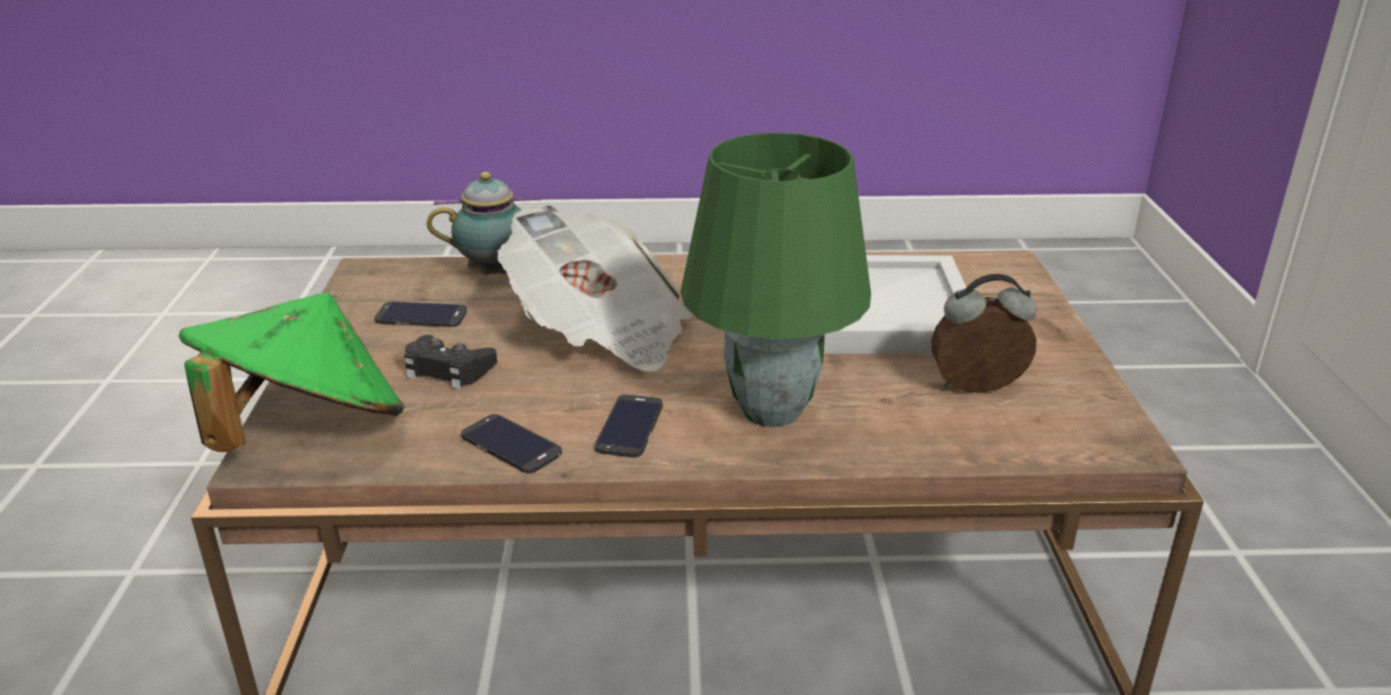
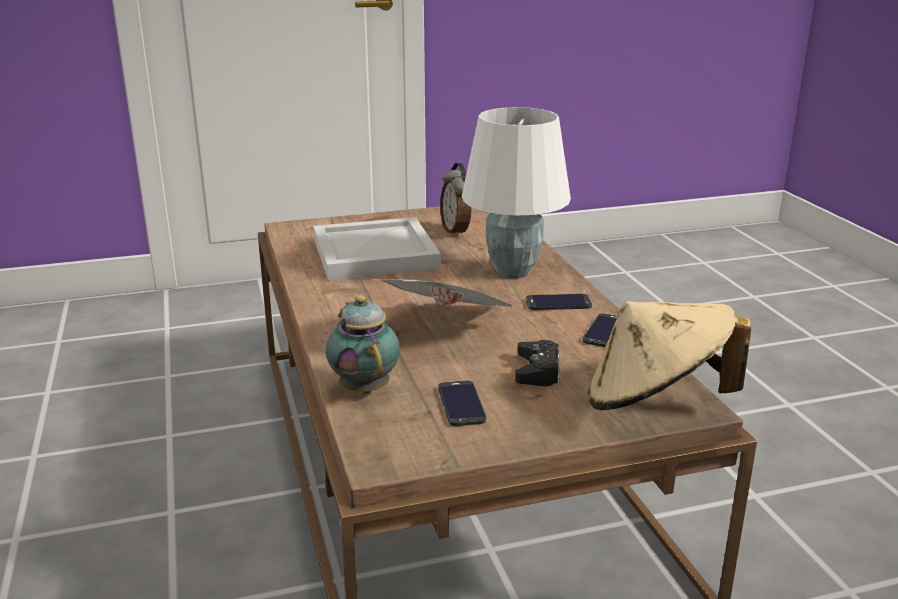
camera: 105 degrees left, 5 degrees down
(306, 432) = (656, 402): green hat -> beige hat
(769, 410) = (513, 272): green table lamp -> white table lamp

